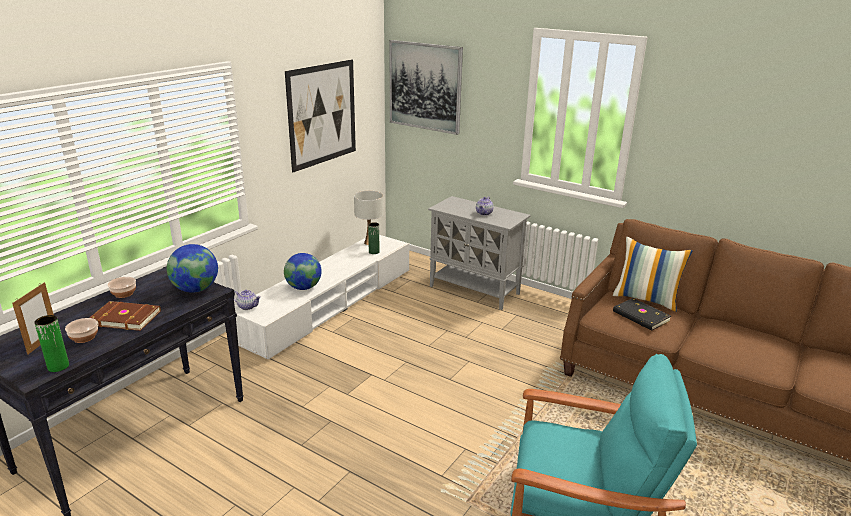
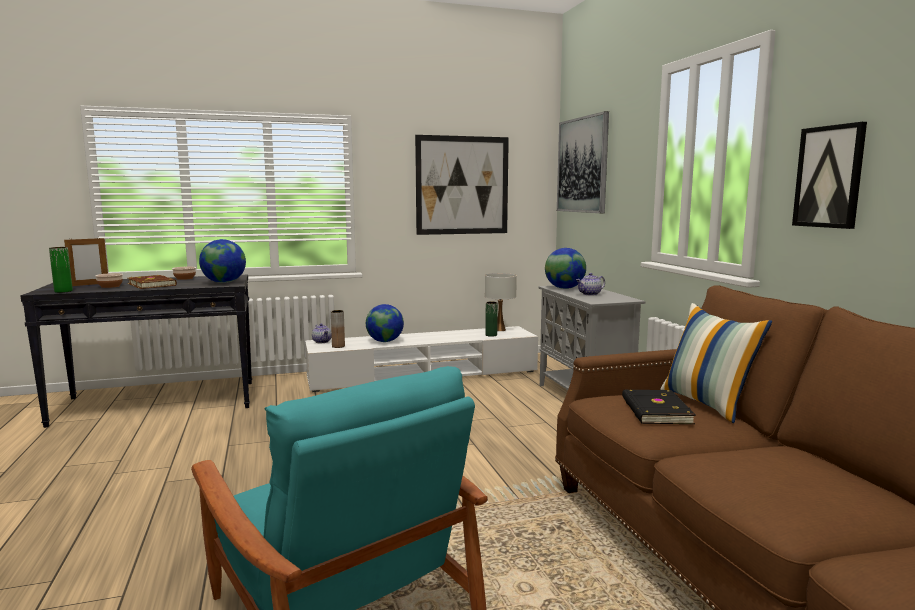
camera: 40 degrees right, 15 degrees down
(275, 308) = (338, 346): none -> brown vase
(453, 208) = (564, 288): none -> globe
(687, 145) = (829, 177): none -> picture

